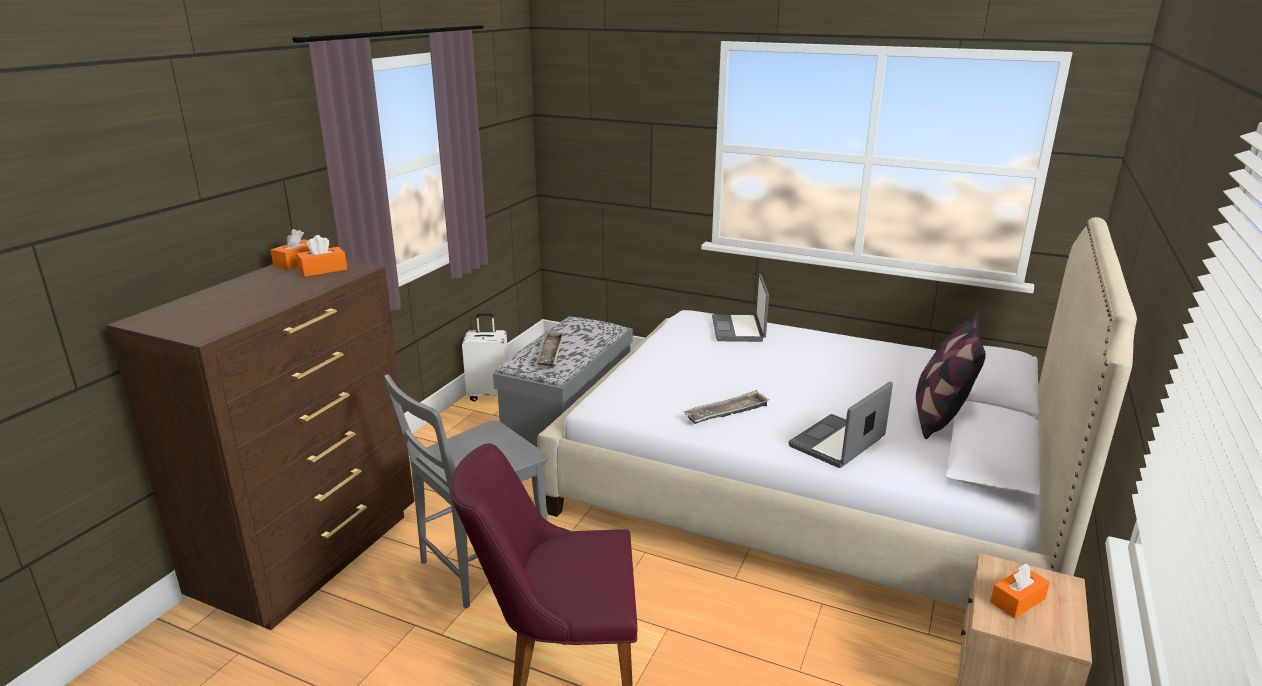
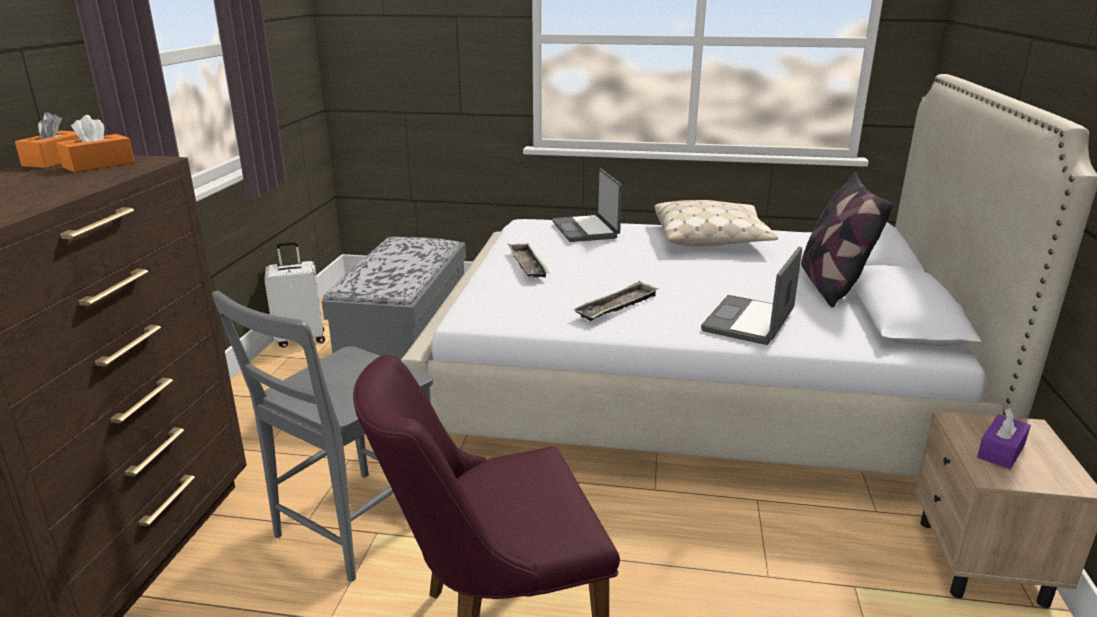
camera: 15 degrees left, 0 degrees up
(550, 353) = (385, 272): tray -> tray (527, 265)
(853, 351) = (711, 238): none -> beige pillow
(1017, 600) = (1001, 451): orange tissue box -> purple tissue box

